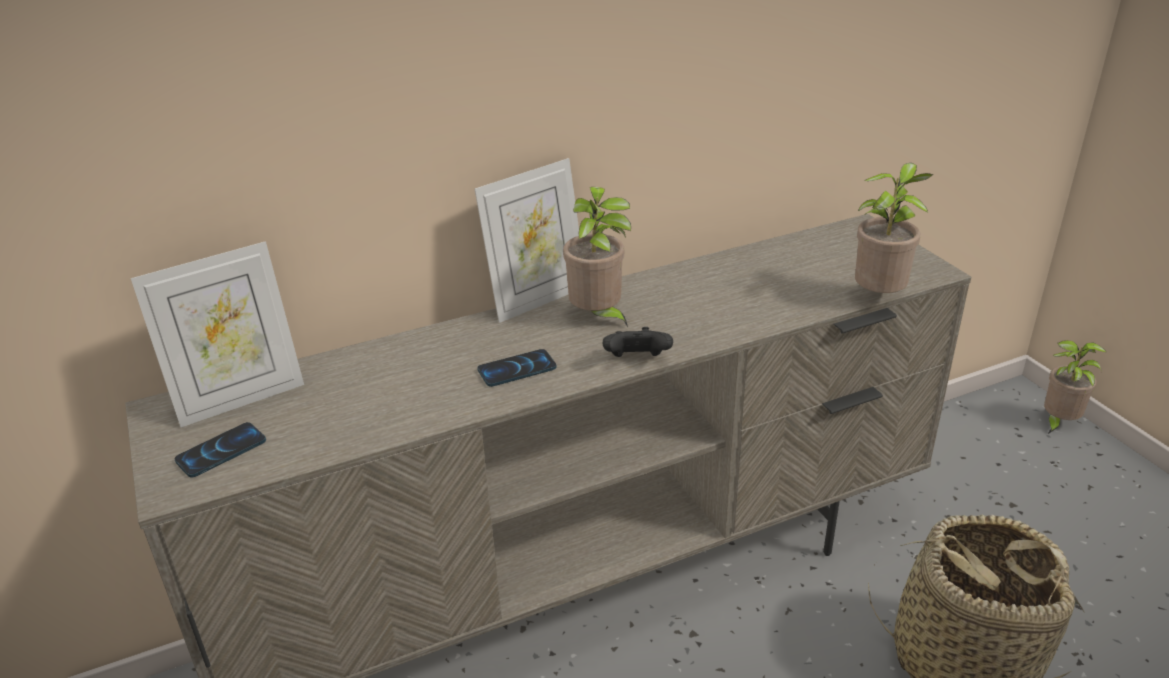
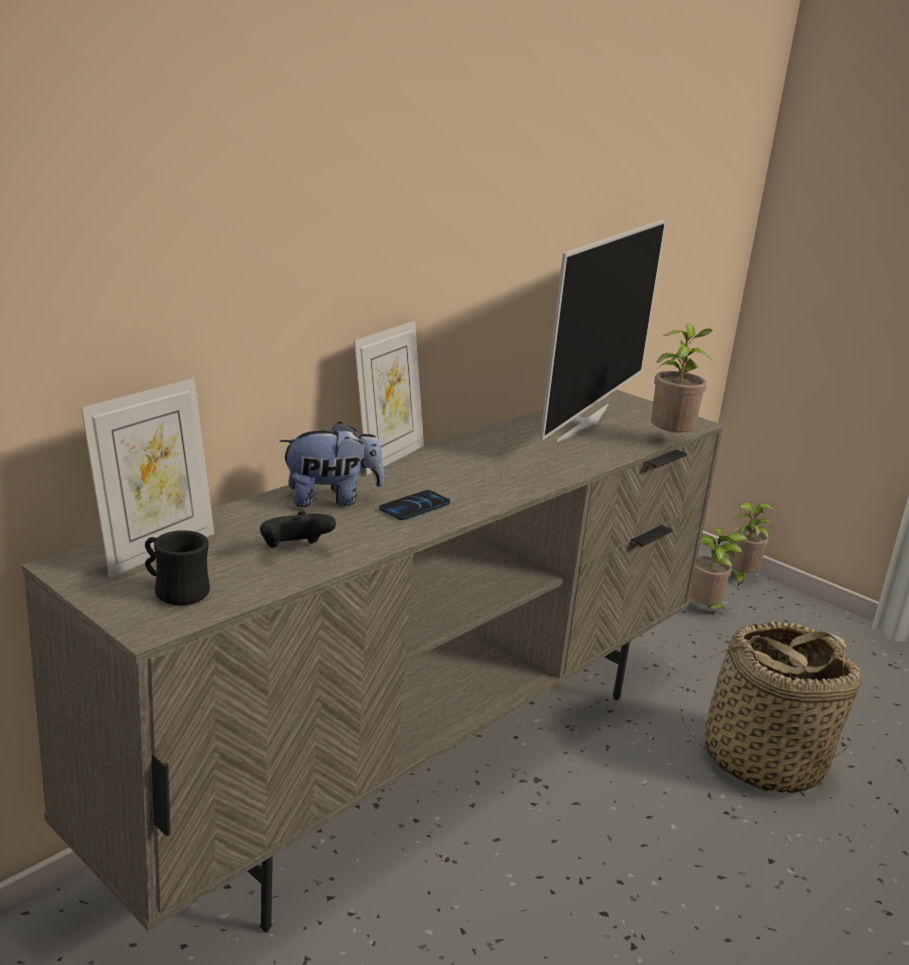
camera: 25 degrees left, 10 degrees down
(221, 451) = (174, 591): phone -> black mug
(441, 351) = (331, 499): none -> plush toy
(598, 318) = (455, 467): potted plant -> potted plant (705, 610)
(637, 361) = (515, 493): black game controller -> black game controller (294, 550)
(790, 263) = (581, 422): none -> television

